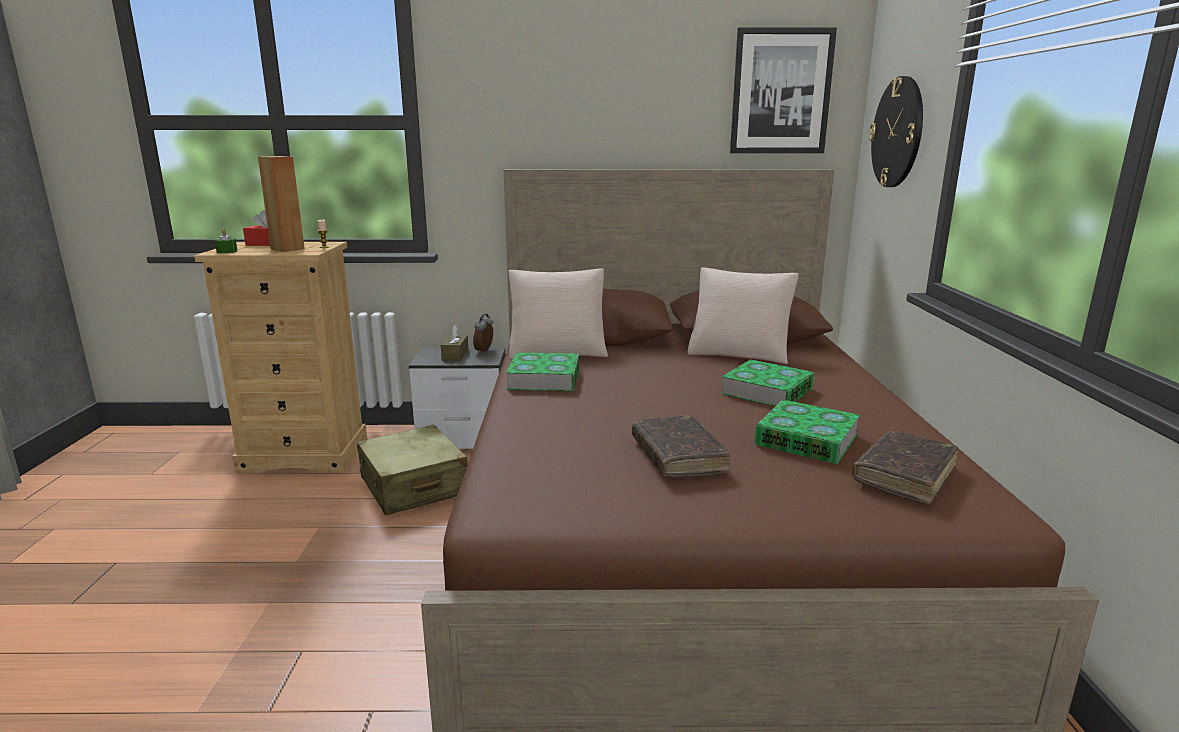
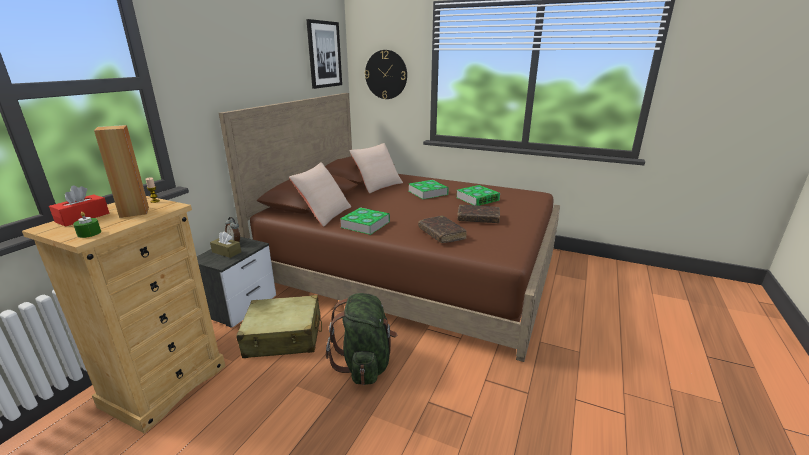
camera: 65 degrees left, 5 degrees up
(377, 565) = (365, 364): none -> green backpack
(904, 476) = (512, 196): brown book -> brown book (441, 234)

